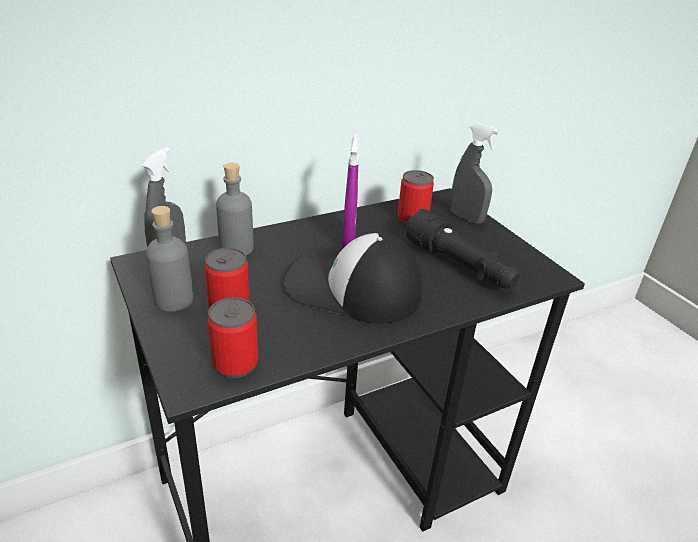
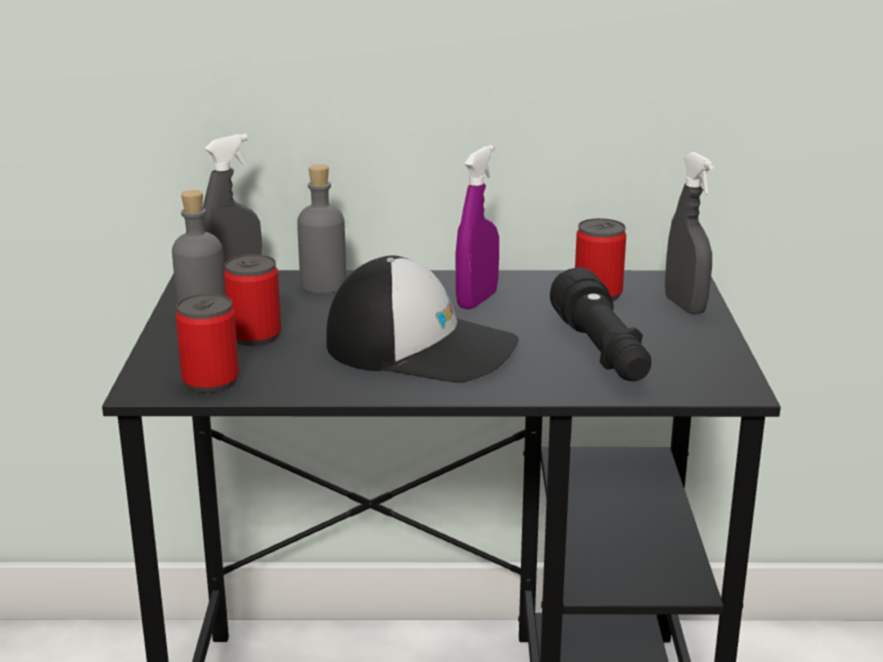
camera: 30 degrees right, 10 degrees down
(352, 289) = (422, 347): cap -> cap turned 150 degrees clockwise

